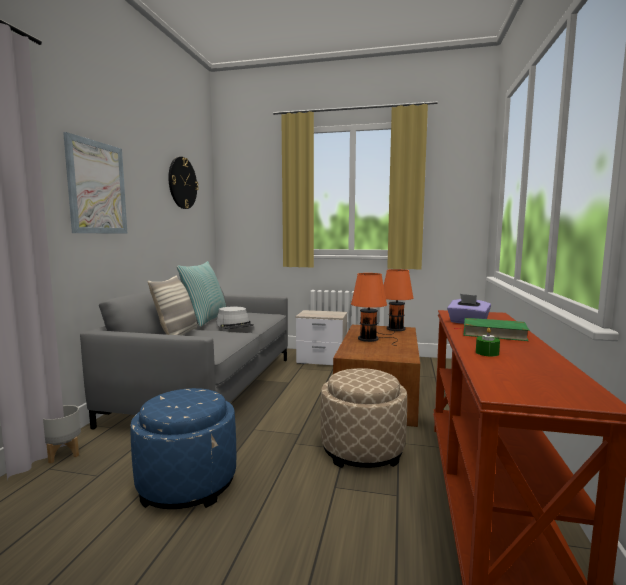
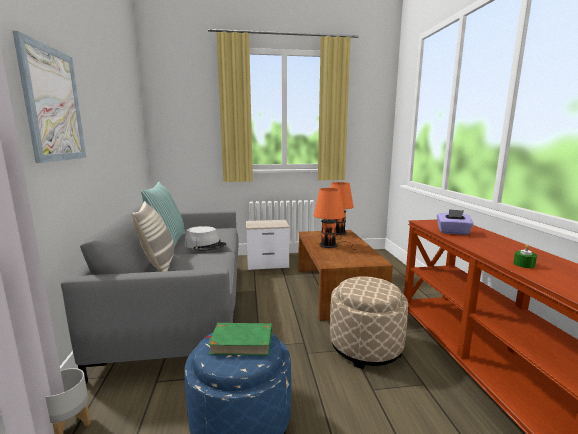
camera: 20 degrees left, 5 degrees up
(182, 183) = (121, 98): wall clock -> none
(493, 333) = (489, 242): green book -> green book (241, 342)

